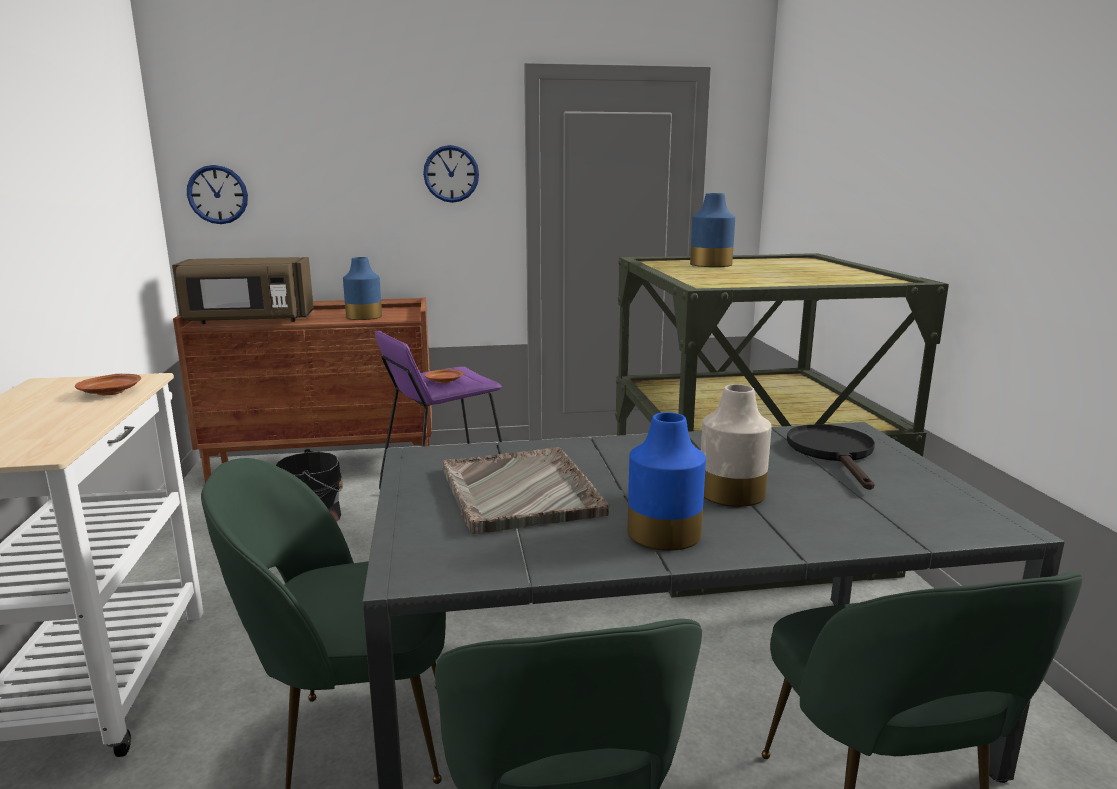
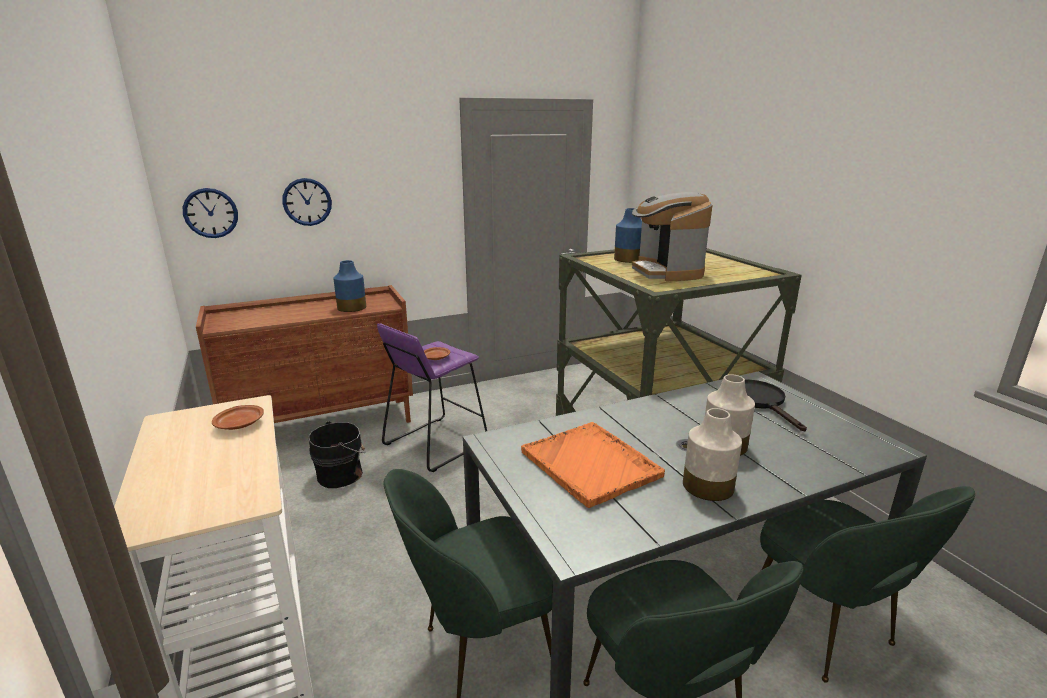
camera: 15 degrees left, 5 degrees up
(248, 320) = (256, 320): brown microwave -> none
(451, 174) = (406, 186): wall clock -> wall clock (307, 202)
(520, 492) = (591, 465): grey tray -> orange tray
(663, 532) = (707, 485): blue vase -> beige vase
(745, 275) = (666, 272): none -> coffee machine

